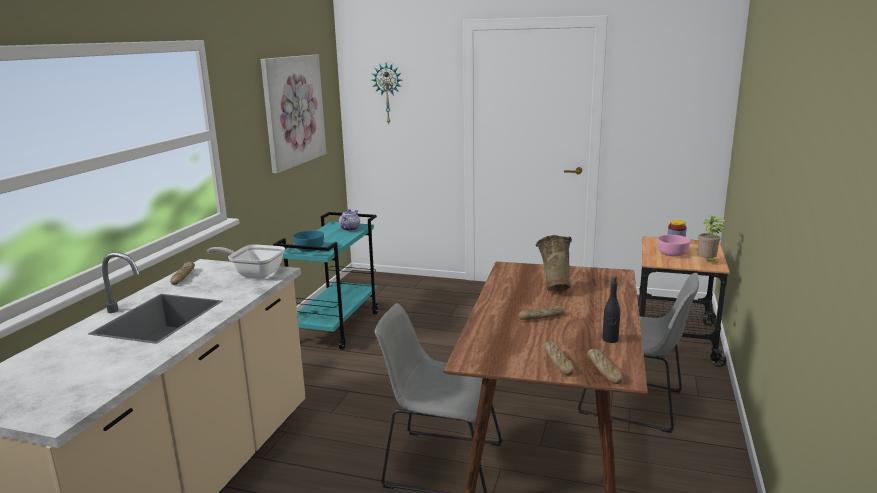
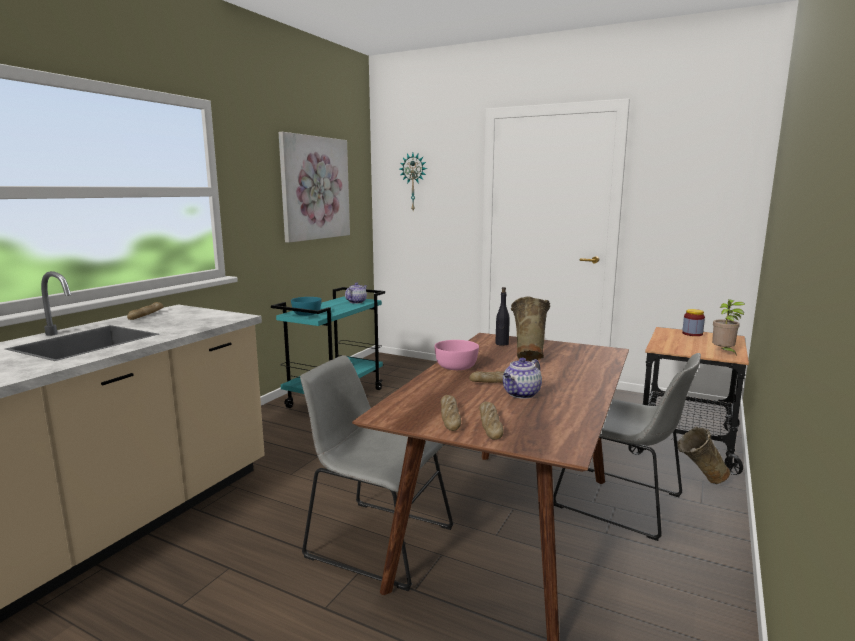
camera: 10 degrees right, 5 degrees down
(254, 273) = (213, 316): frying pan -> none
(567, 328) = (521, 394): none -> teapot
(604, 370) = (542, 439): bread -> bread (450, 418)
(610, 339) = (567, 409): black bottle -> black bottle (502, 344)
(672, 253) = (684, 342): pink bowl -> pink bowl (456, 366)
(692, 376) = (699, 481): none -> beige vase

